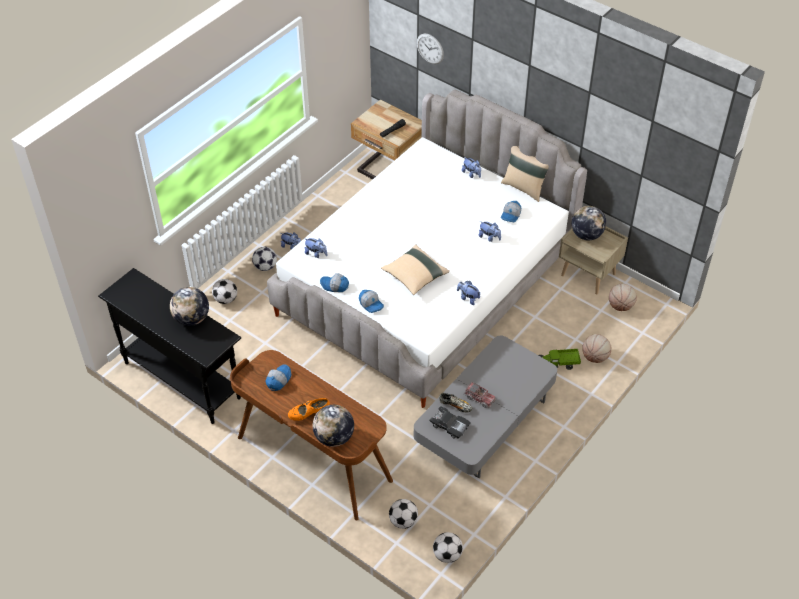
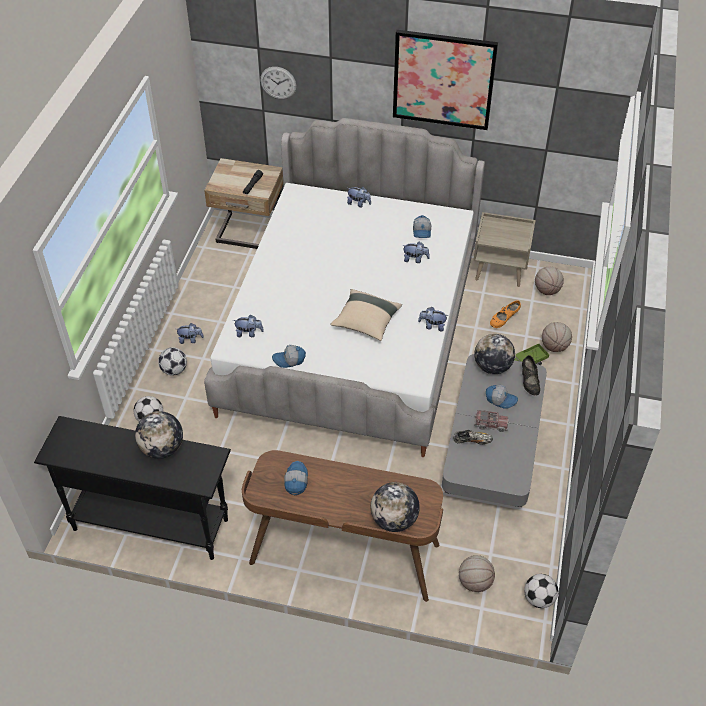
camera: 25 degrees left, 0 degrees up
(309, 414) = (352, 506): orange shoe -> orange shoe (504, 320)
(371, 304) = (339, 365): cap -> cap (500, 399)
(403, 521) = (475, 582): football -> basketball
(449, 425) = (479, 463): black toy car -> none
(524, 188) = (418, 201): beige pillow -> none
(535, 376) = (529, 383): none -> black shoe
(559, 86) = (443, 80): none -> picture
(586, 235) = (495, 230): globe -> globe (492, 367)

